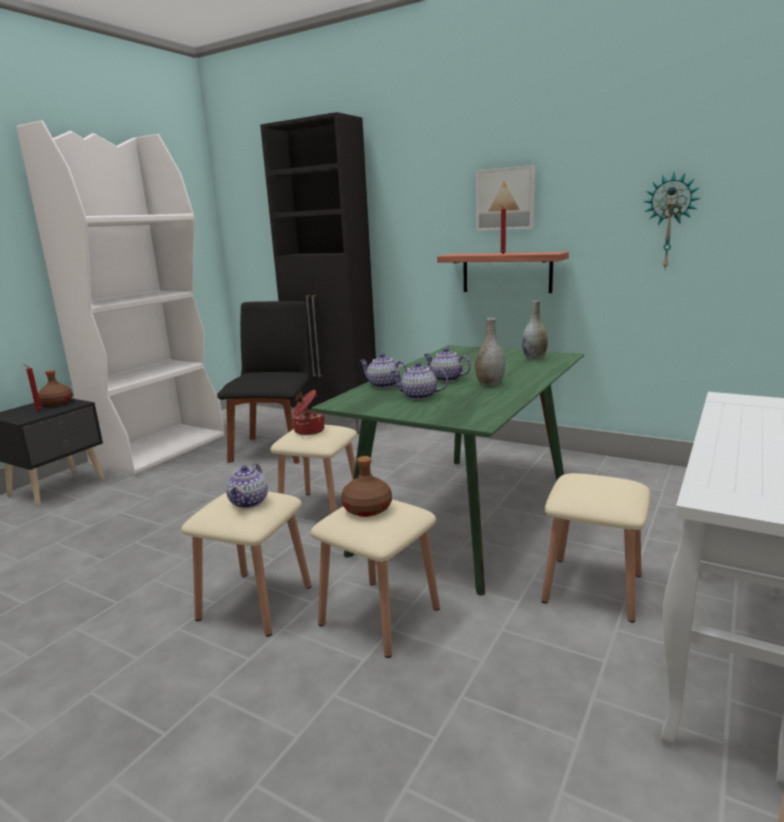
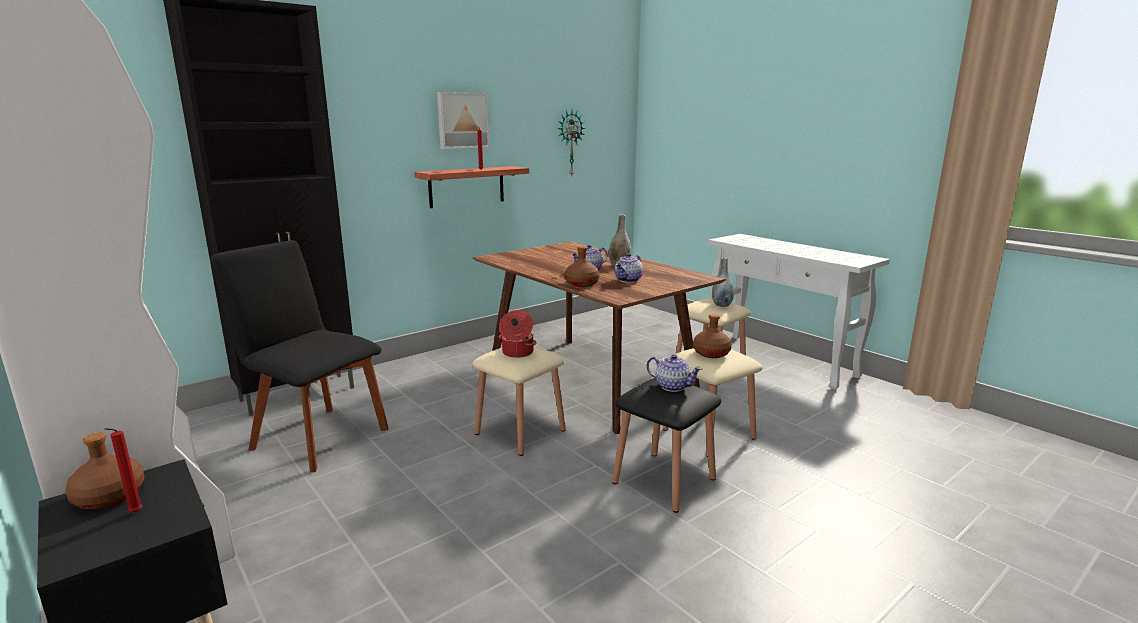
camera: 70 degrees left, 0 degrees up
(255, 602) = (664, 480): beige stool -> black stool
(383, 385) = (582, 284): teapot -> brown bottle
(467, 514) = (590, 379): green dining table -> brown dining table
(534, 358) = (563, 249): grey vase -> grey vase (721, 305)

